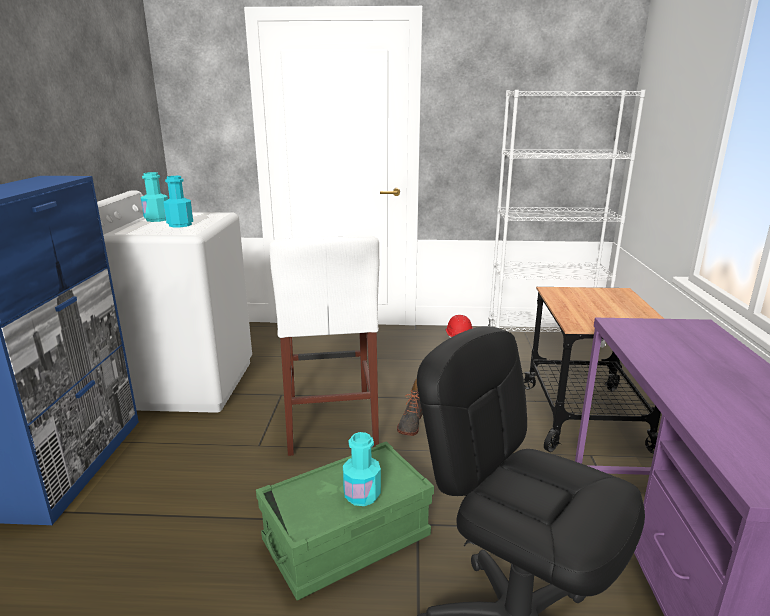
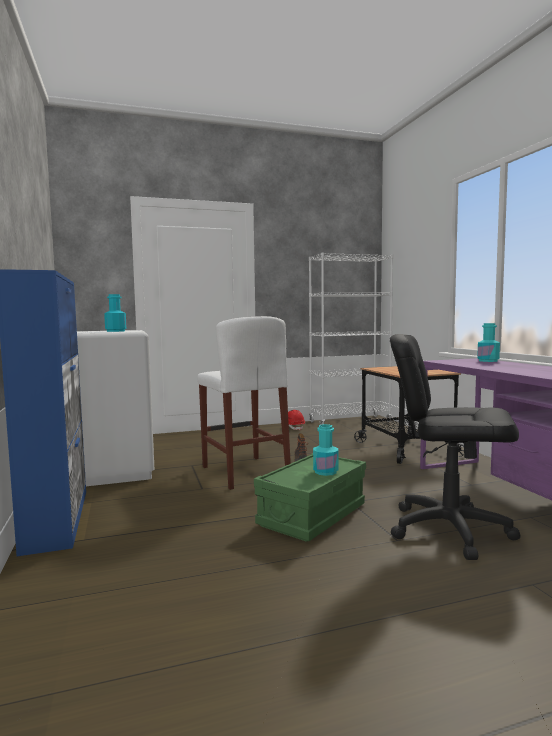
camera: 20 degrees left, 15 degrees down
(157, 219) = (89, 331): turquoise bottle -> turquoise bottle (488, 361)

